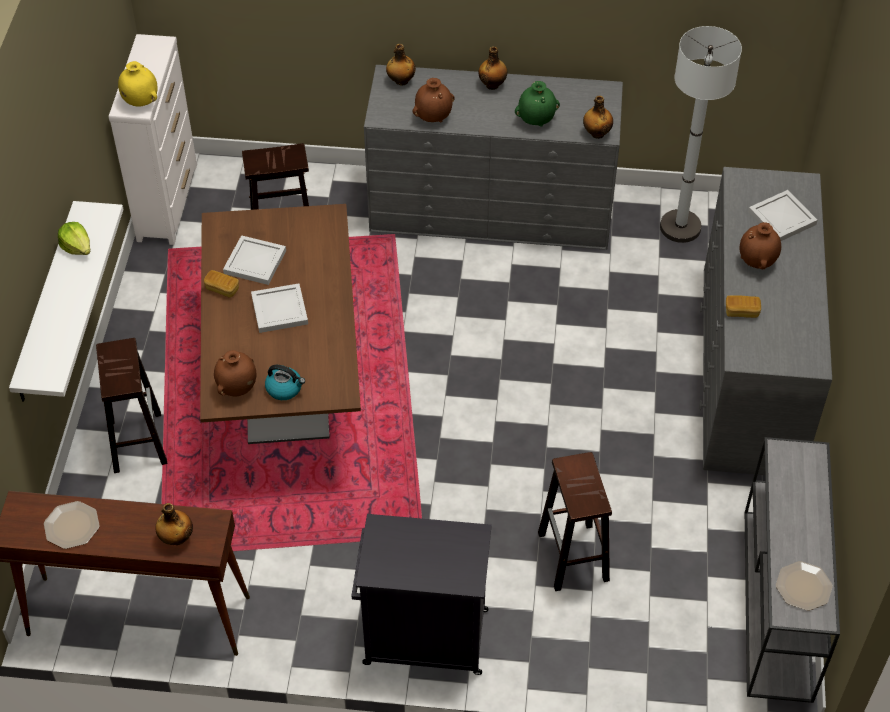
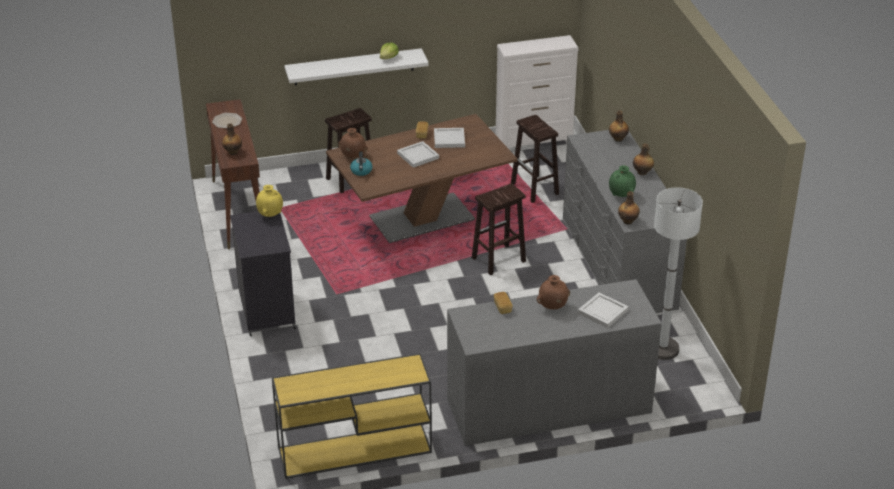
camera: 70 degrees right, 15 degrees down
(140, 102) = (515, 50): yellow vase -> yellow vase (270, 215)
(434, 118) = (594, 157): brown vase -> none
(574, 557) = (349, 356): brown stool -> brown stool (498, 260)
(777, 605) = (353, 451): grey console table -> yellow console table
(804, 586) = (308, 387): plate -> none

